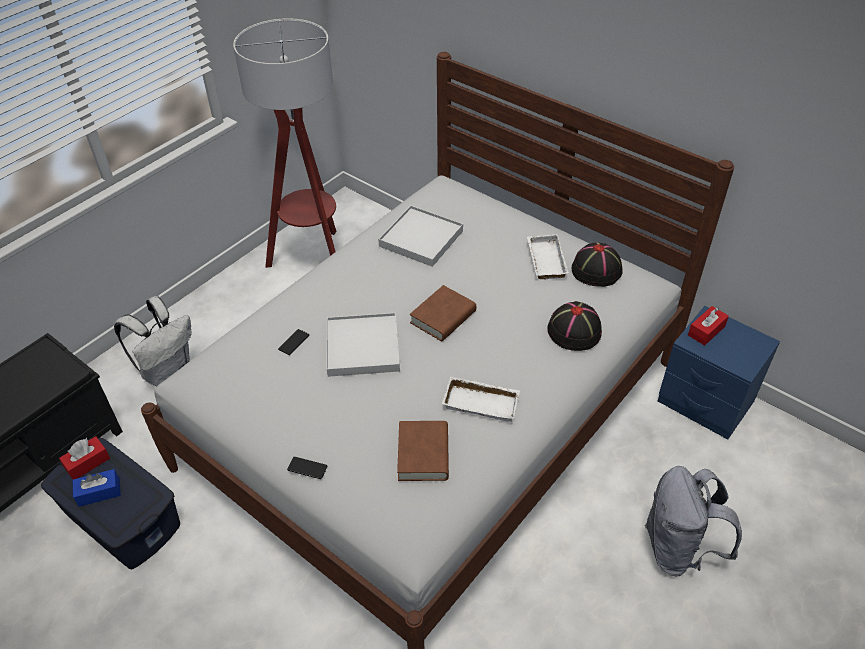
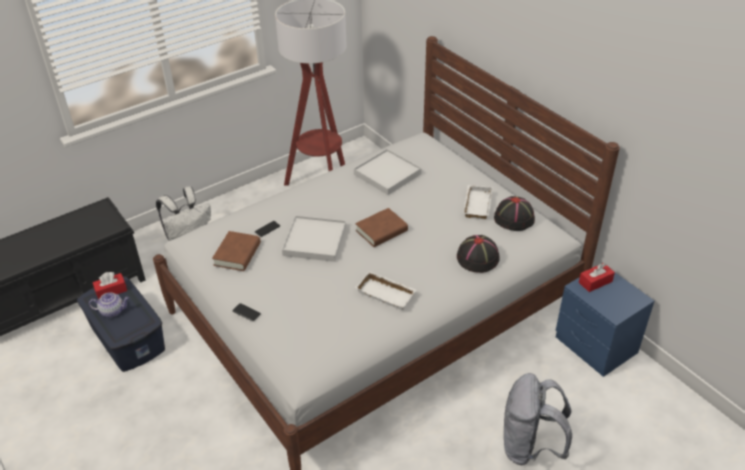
camera: 15 degrees right, 5 degrees down
(99, 492) = (113, 311): blue tissue box -> teapot
(423, 454) = (330, 319): brown book -> brown book (237, 254)

